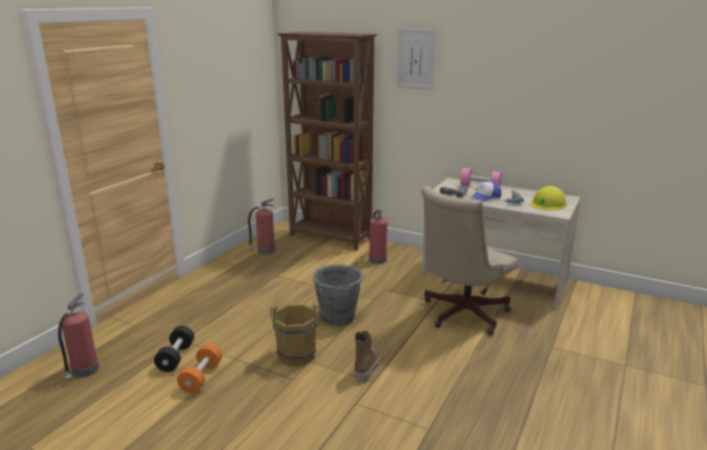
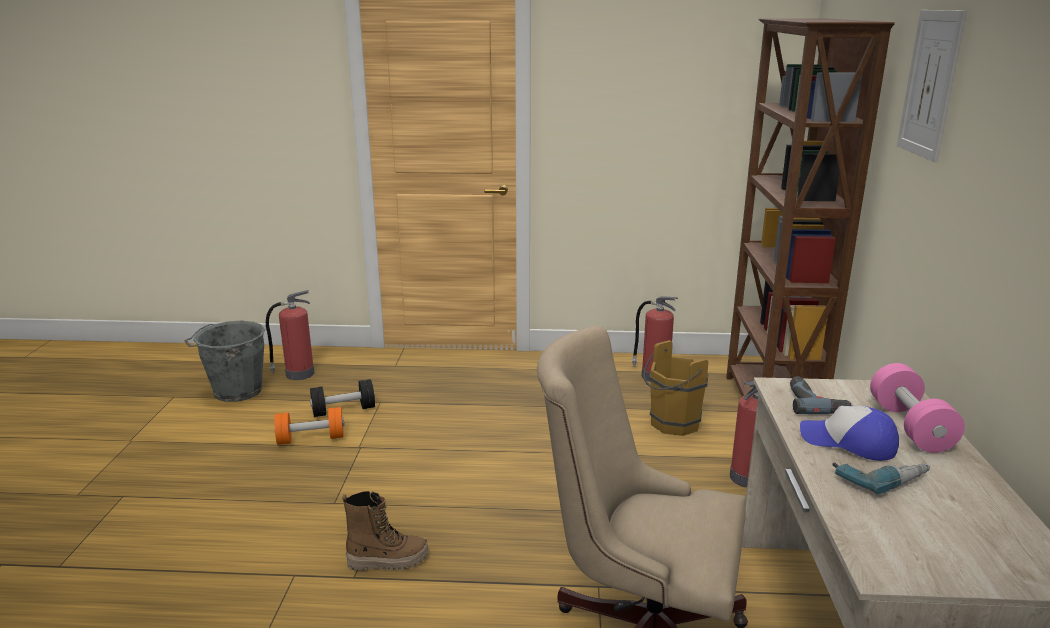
camera: 65 degrees right, 0 degrees up
(296, 357) = (386, 490): brown bucket -> brown bucket (671, 424)
(338, 318) = (513, 493): grey bucket -> grey bucket (236, 392)
(548, 203) = (944, 542): yellow hard hat -> none

